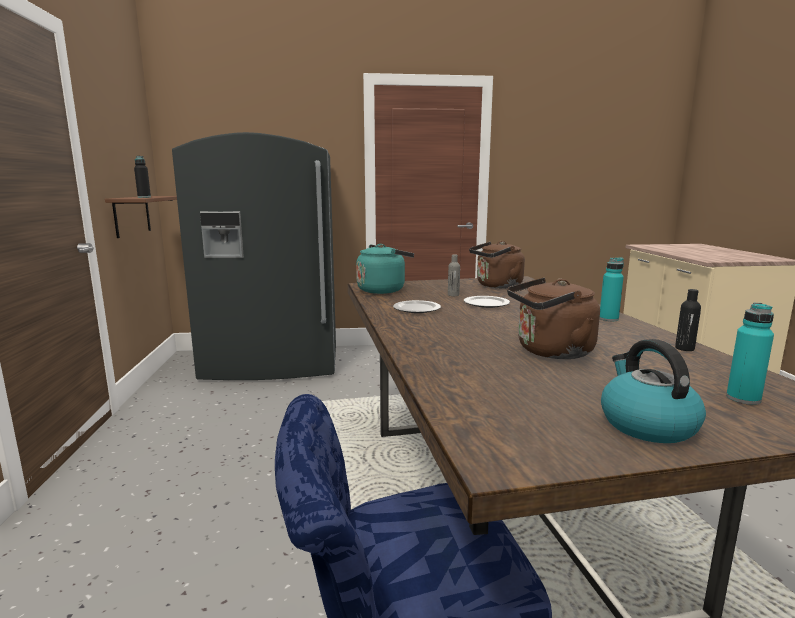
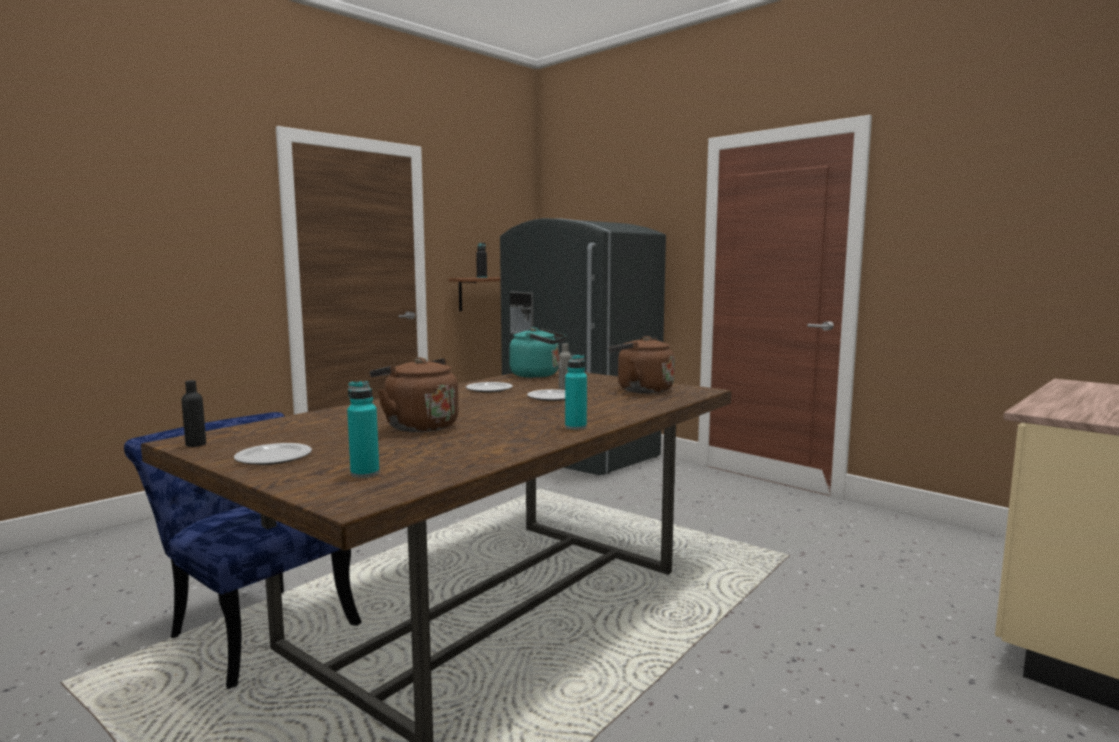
camera: 50 degrees right, 5 degrees down
(646, 424) = (272, 457): kettle -> plate
(684, 348) = (503, 452): black bottle -> black bottle (196, 444)

